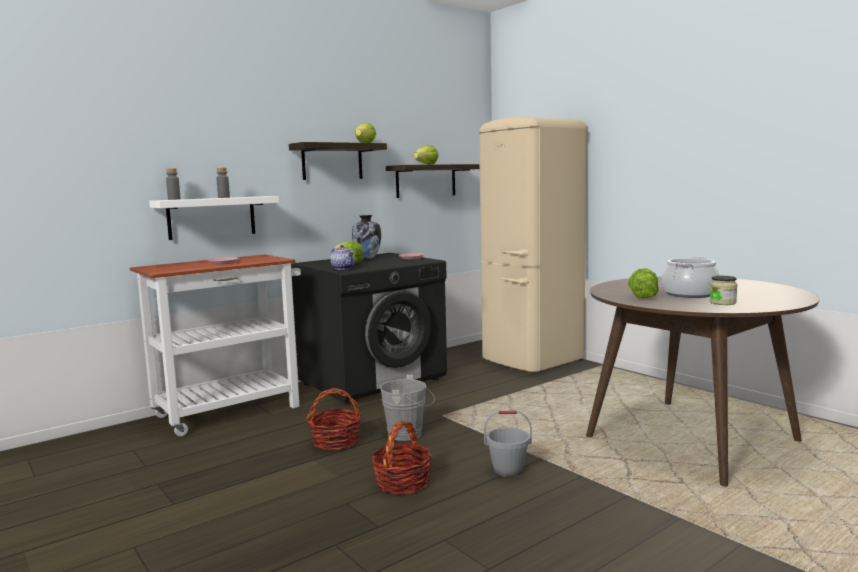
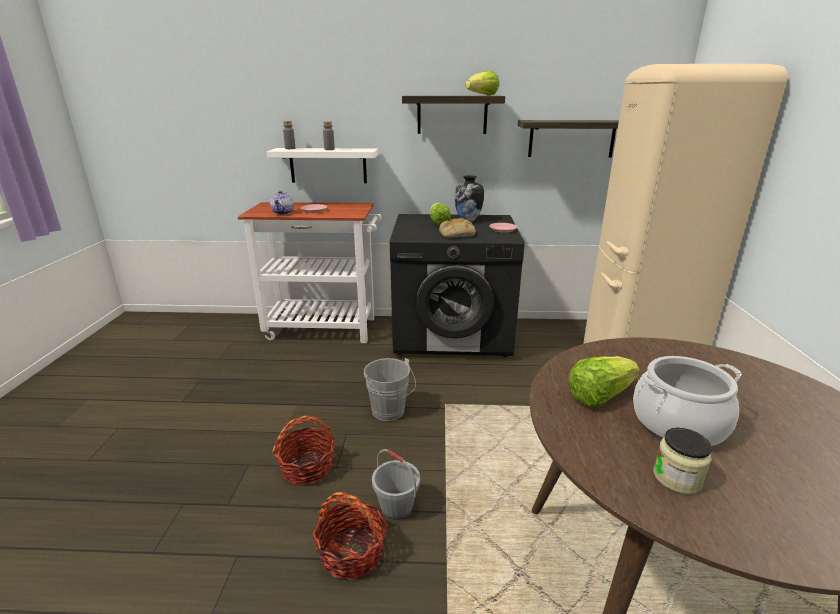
camera: 40 degrees right, 15 degrees up
(336, 441) = (335, 393): basket -> basket (352, 552)
(343, 268) = (411, 232): teapot -> teapot (283, 213)
(384, 264) = (456, 234): none -> bread
(426, 164) = (563, 120): lettuce -> none

